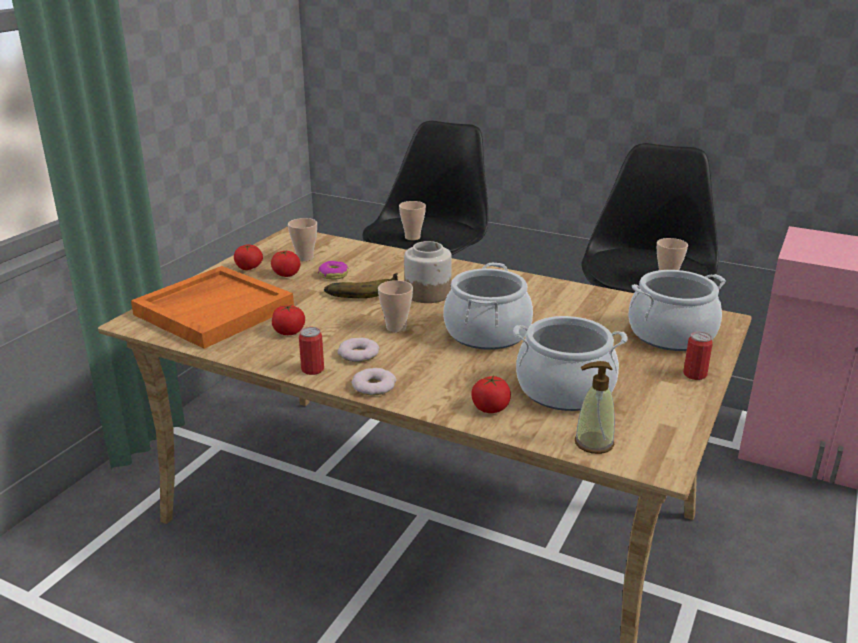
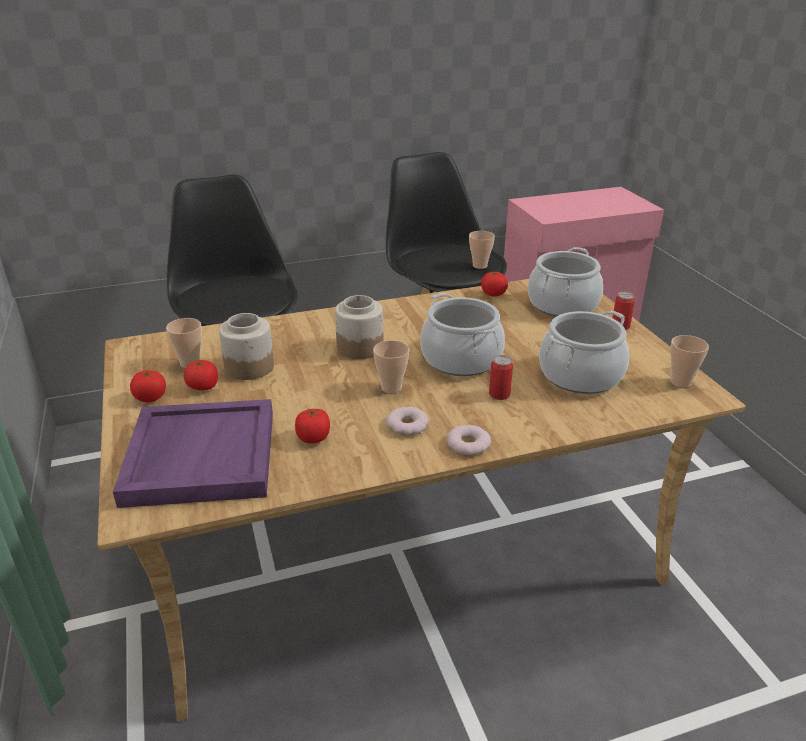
camera: 45 degrees left, 5 degrees up
(214, 310) = (200, 456): orange tray -> purple tray
(312, 369) = (398, 458): can -> can (499, 394)
(333, 275) = (250, 367): donut -> jar
(361, 289) = (300, 369): banana -> none
(412, 237) = (241, 304): cup -> cup (680, 382)
(490, 408) = (567, 414): tomato -> tomato (493, 294)
(593, 443) = (658, 402): soap dispenser -> none

